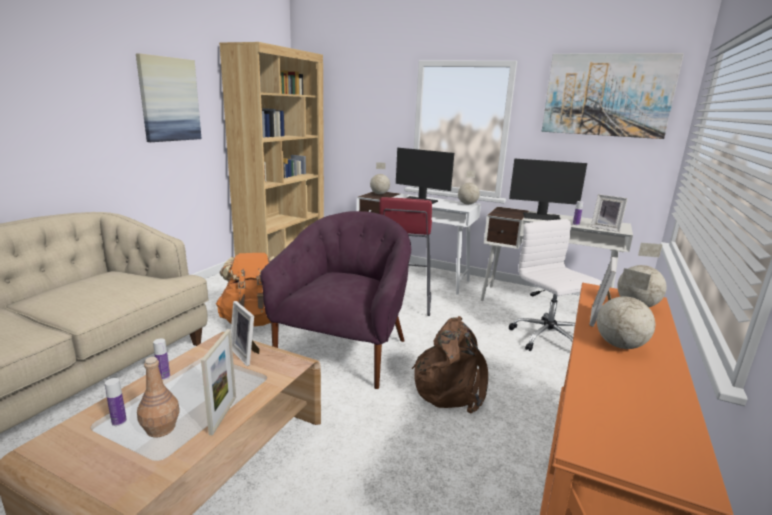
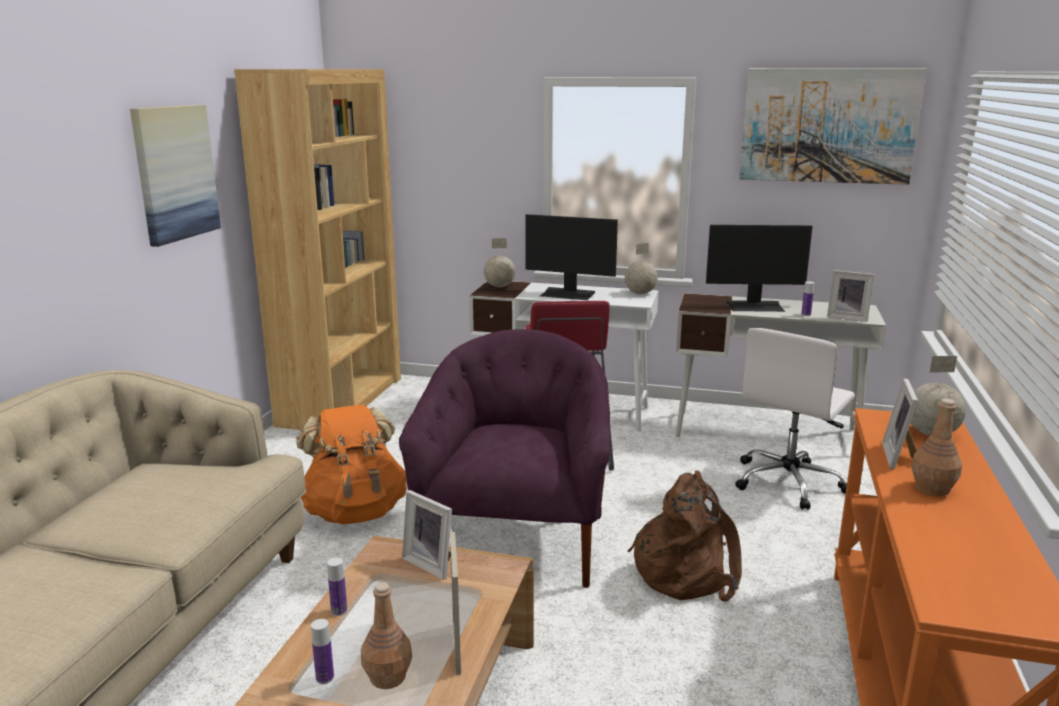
camera: 10 degrees left, 0 degrees up
(548, 338) = (789, 482): white office chair -> white office chair turned 105 degrees counterclockwise
(619, 345) = (932, 488): globe -> brown bottle

